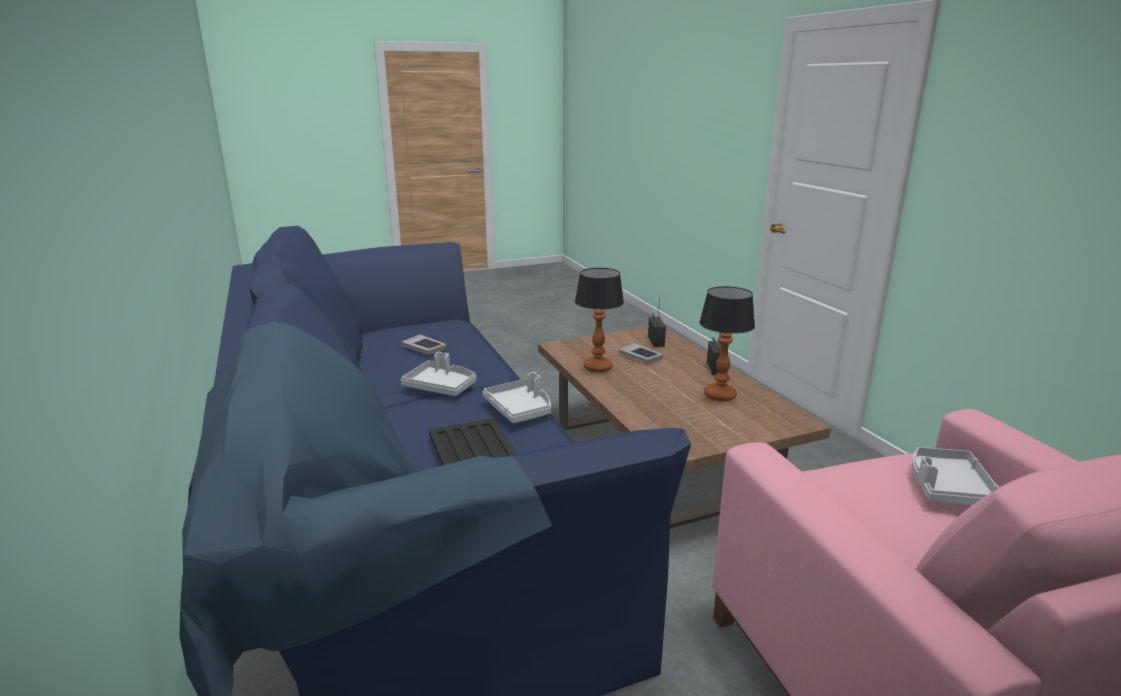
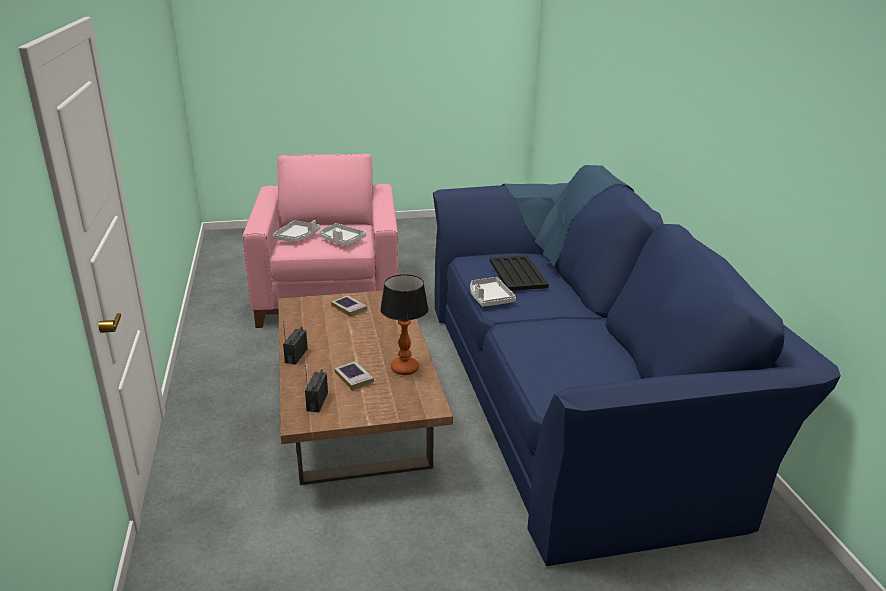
camera: 170 degrees left, 5 degrees up
(424, 348) = (577, 373): book -> book (349, 308)
(441, 387) = (548, 321): grey tray -> grey tray (341, 240)
(719, 396) = (325, 328): table lamp -> none

